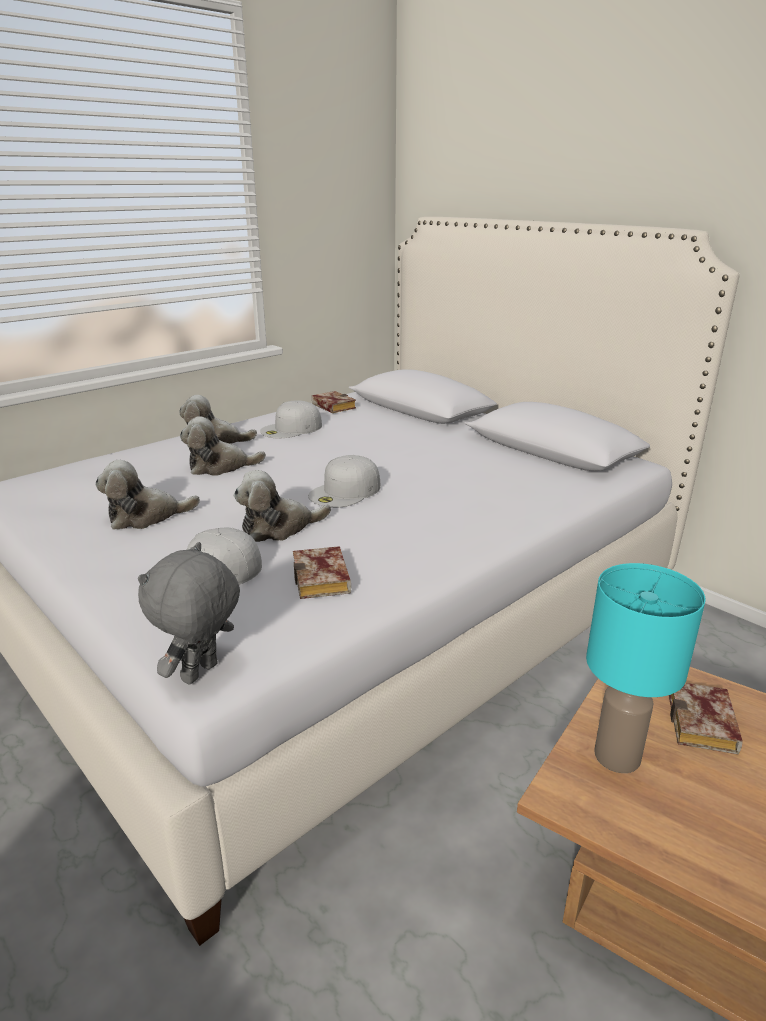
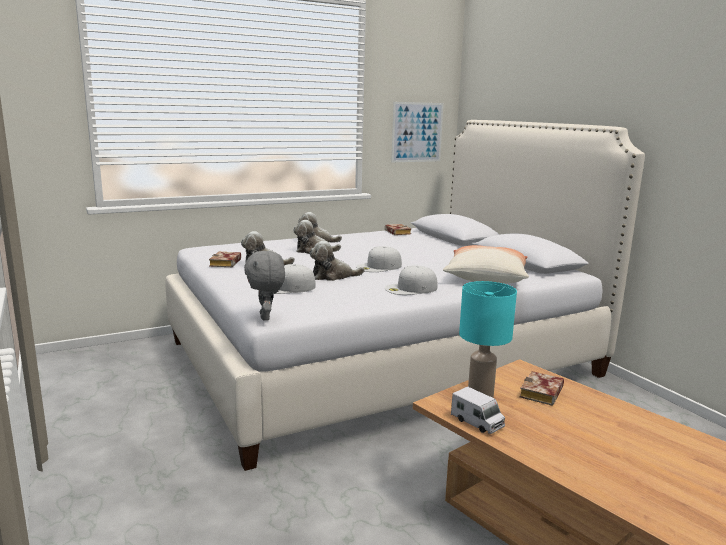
camera: 15 degrees right, 10 degrees down
(201, 674) = (266, 317): grey plush toy -> grey plush toy turned 60 degrees counterclockwise
(291, 429) = (364, 239): white cap -> white cap (411, 288)
(324, 580) = (345, 296): book -> book (226, 263)
(340, 240) = (417, 132): none -> picture
(521, 493) = (486, 278): none -> pillow
(652, 835) = (477, 422): none -> toy truck

